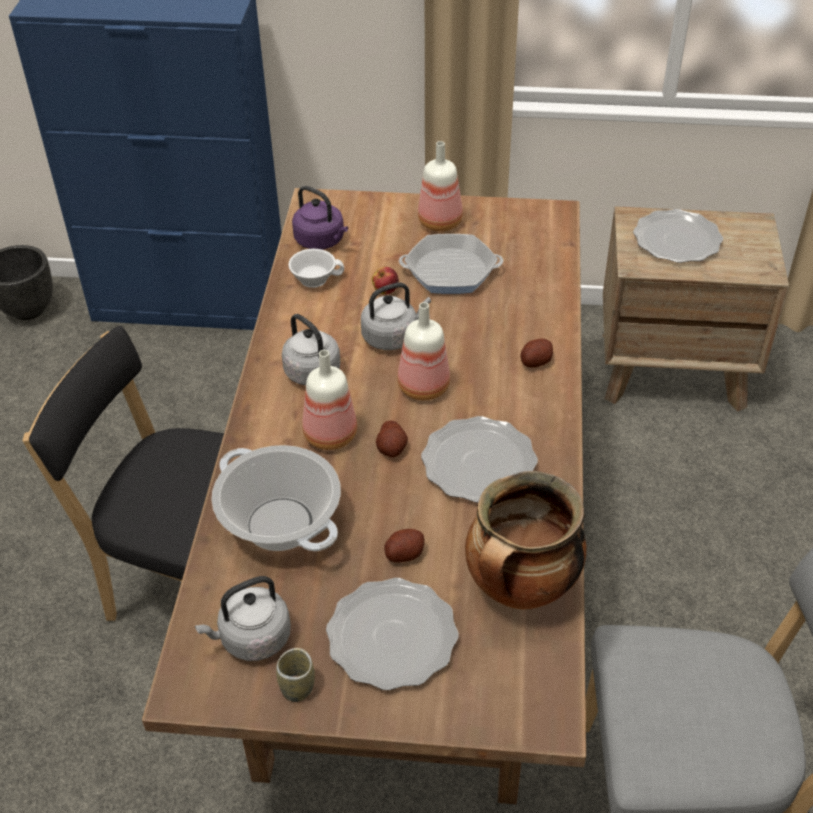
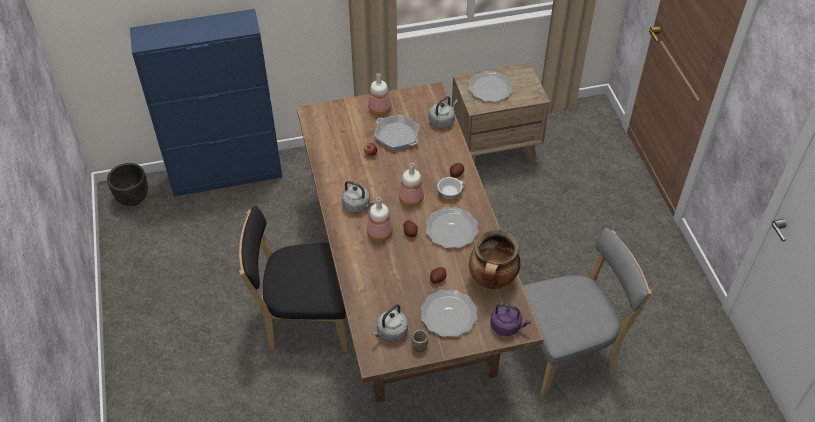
camera: 20 degrees left, 5 degrees up
(281, 524) = (378, 280): cooking pot -> none
(315, 277) = (332, 155): white cup -> white cup (449, 192)
(321, 241) = (326, 134): purple kettle -> purple kettle (507, 326)
(392, 336) = (385, 177): grey kettle -> grey kettle (442, 121)
(450, 271) = (397, 135): frying pan -> frying pan turned 120 degrees counterclockwise

